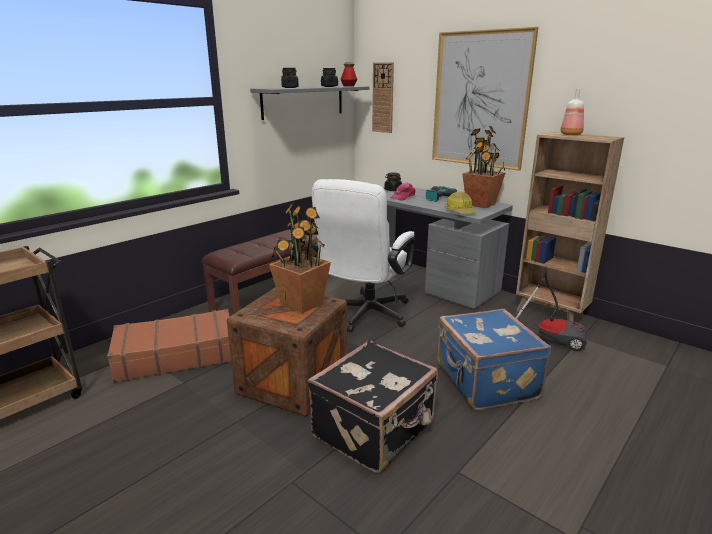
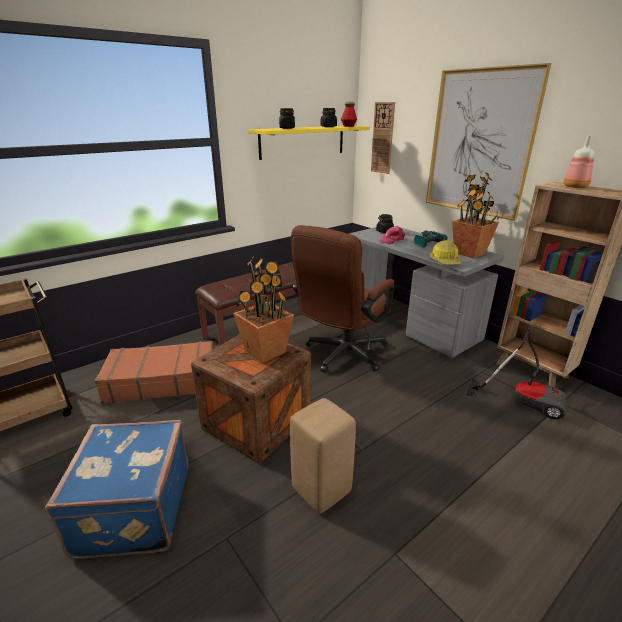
camera: 10 degrees right, 5 degrees up
(303, 101) = (303, 141): grey shelf -> yellow shelf
(364, 316) = (341, 356): white office chair -> brown office chair
(375, 430) = (321, 489): black suitcase -> beige stool
(485, 382) = (446, 445): blue suitcase -> blue suitcase (132, 510)

